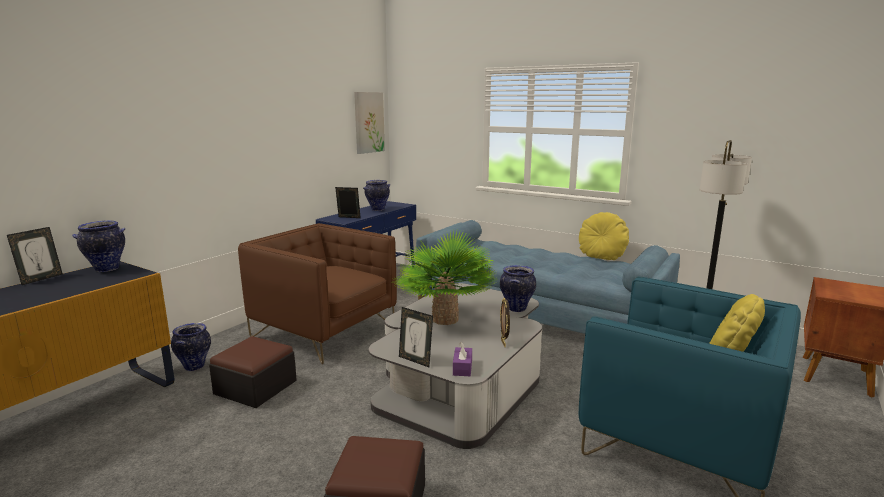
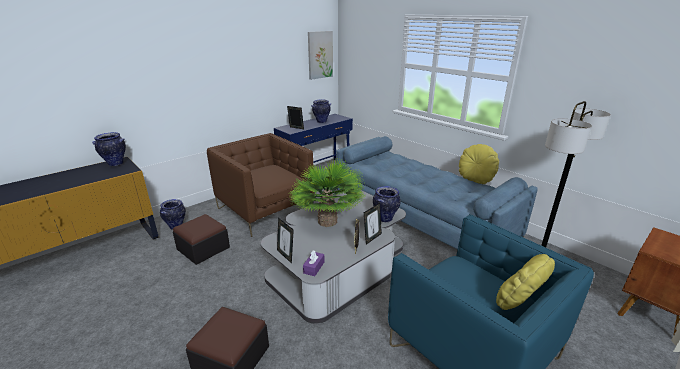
camera: 15 degrees right, 10 degrees up
(41, 279) = (76, 168): picture frame -> picture frame (372, 238)

